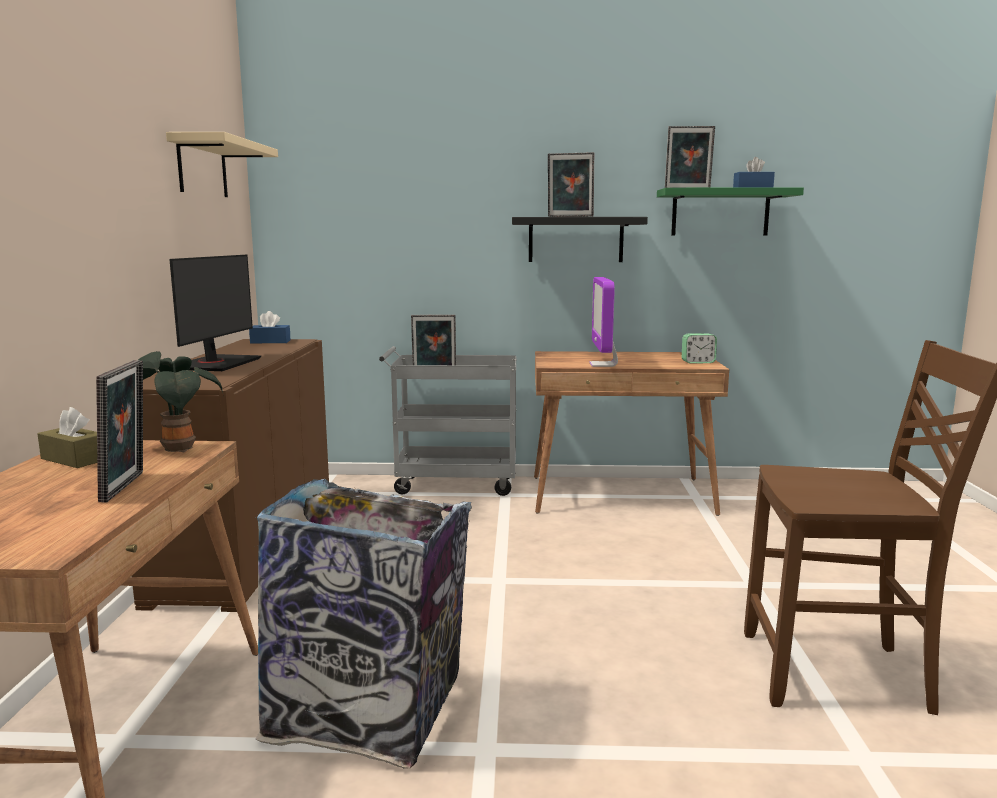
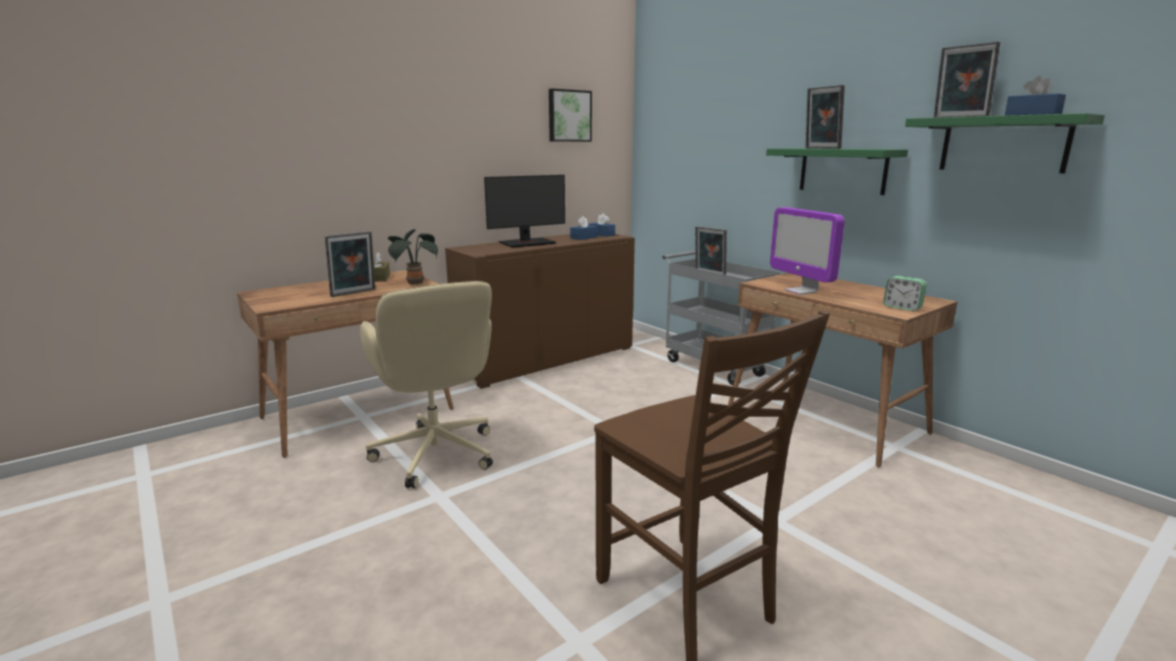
camera: 50 degrees right, 5 degrees up
(202, 168) = (569, 116): beige shelf -> picture
(265, 348) = (583, 238): none -> blue tissue box
(370, 713) = (436, 455): trash can -> beige office chair
(575, 240) = (842, 170): black shelf -> green shelf
(603, 364) = (801, 291): monitor -> monitor turned 75 degrees counterclockwise

